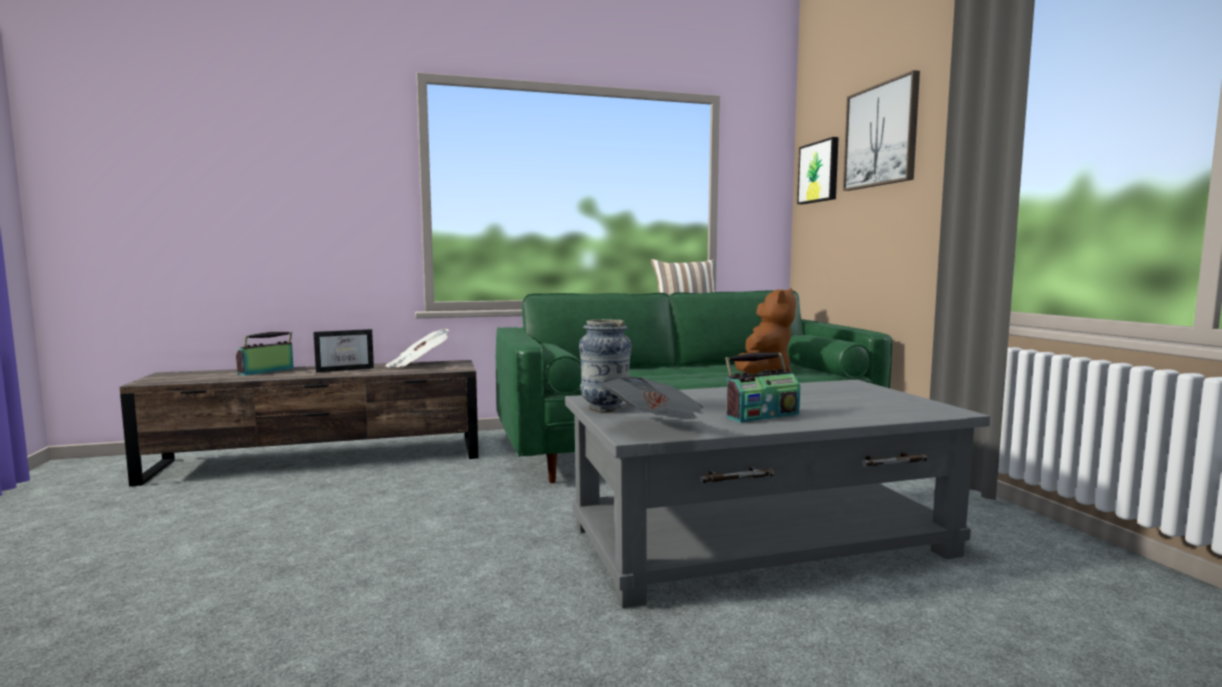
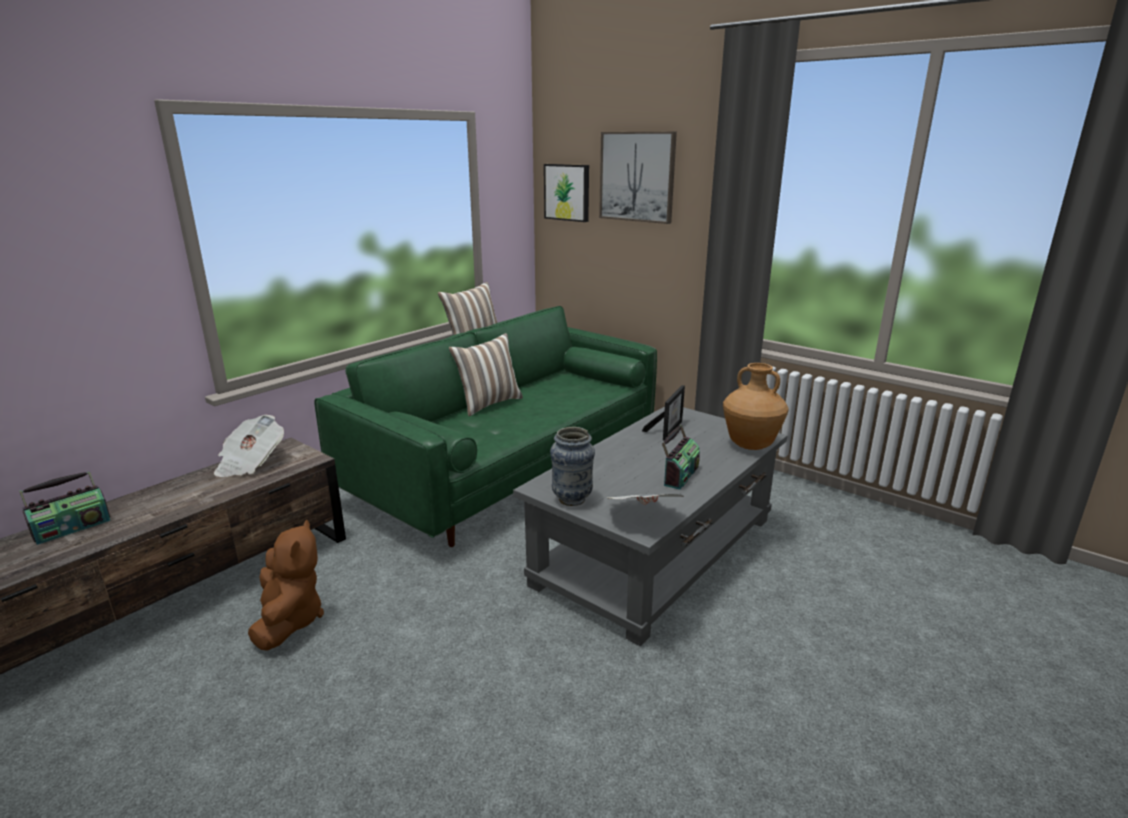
camera: 35 degrees left, 15 degrees up
(267, 371) = (72, 528): radio -> radio turned 135 degrees counterclockwise
(345, 369) = (175, 495): picture frame -> picture frame (667, 429)
(667, 368) = (488, 403): none -> pillow
(763, 371) = (568, 392): brown plush toy -> brown plush toy (289, 621)
(910, 413) = (750, 445): none -> brown vase

